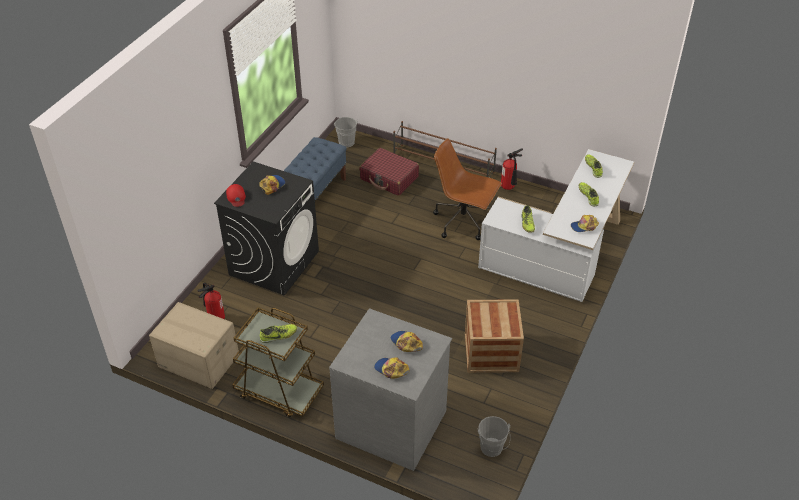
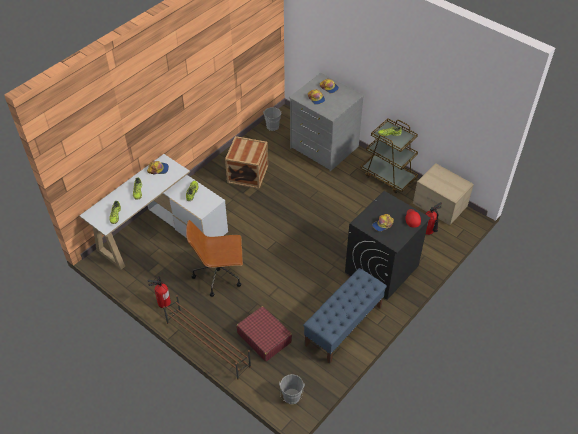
camera: 165 degrees left, 5 degrees up
(463, 222) = (219, 275): brown office chair -> brown office chair turned 135 degrees clockwise

